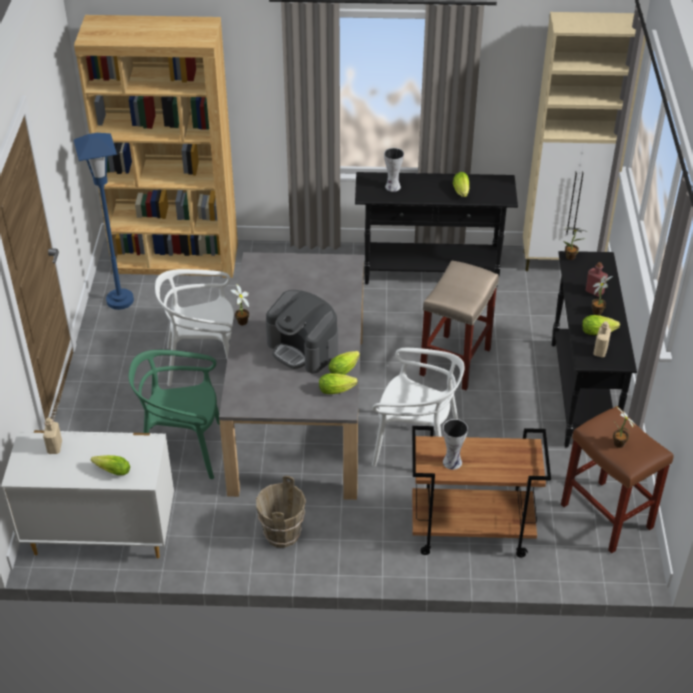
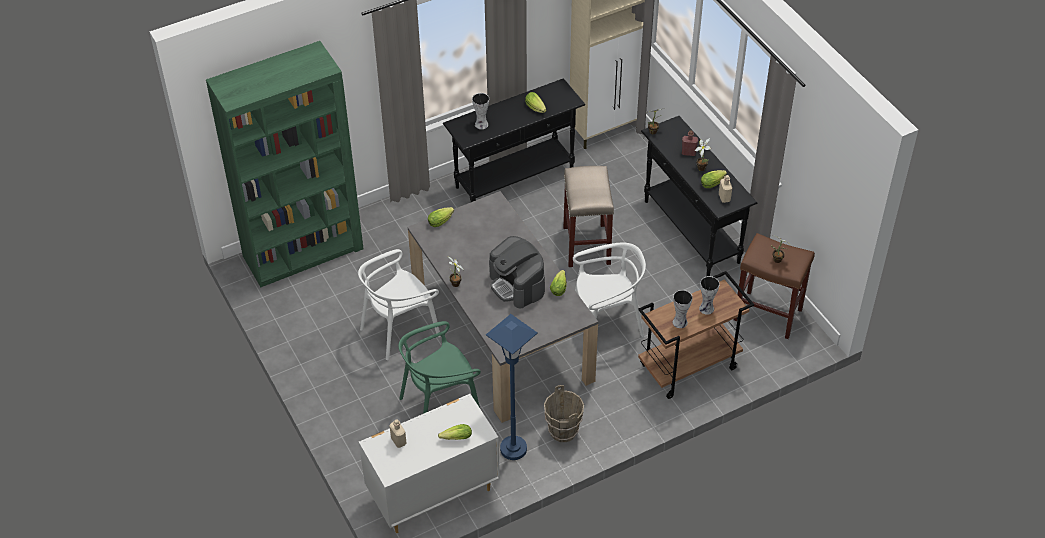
camera: 30 degrees left, 5 degrees up
(120, 300) = (287, 307): blue floor lamp -> blue floor lamp (513, 449)
(176, 259) = (303, 252): brown bookcase -> green bookcase
(303, 348) = (517, 285): coffee machine -> coffee machine turned 45 degrees clockwise
(338, 389) = (567, 305): lettuce -> lettuce (441, 220)
(495, 461) = (707, 309): none -> vase

